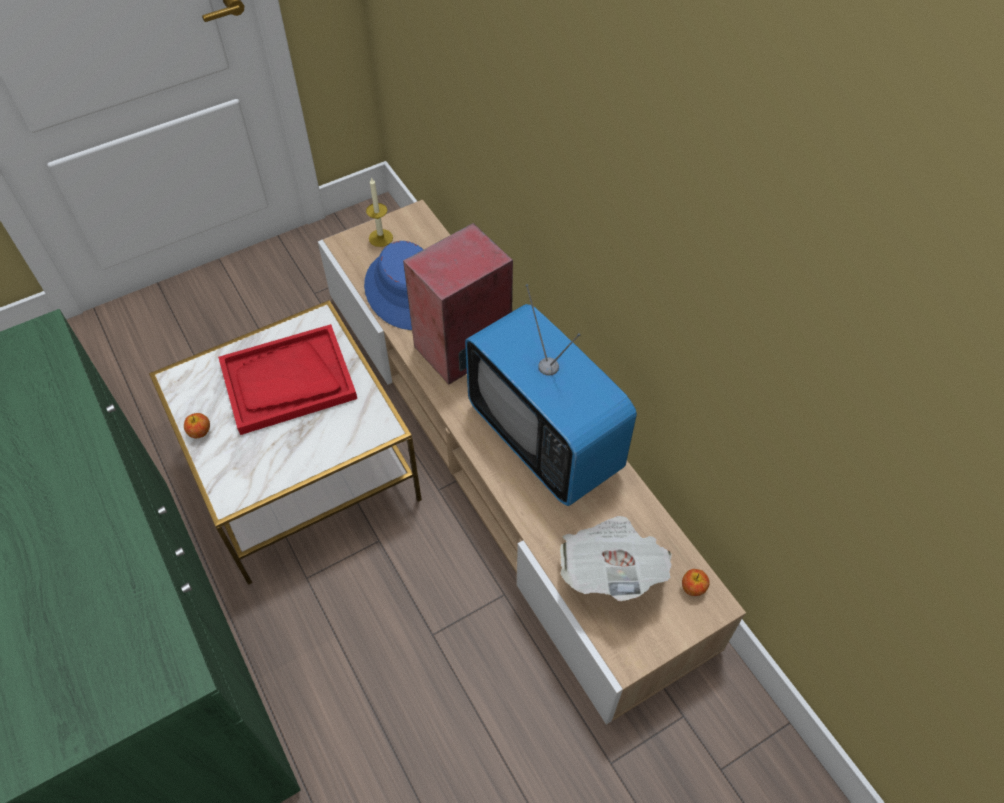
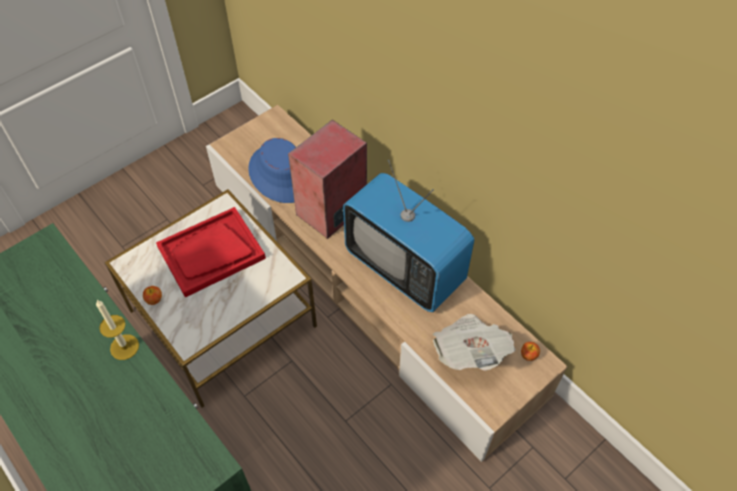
camera: 10 degrees left, 0 degrees up
(380, 238) = (253, 137): candle -> candle (124, 347)

